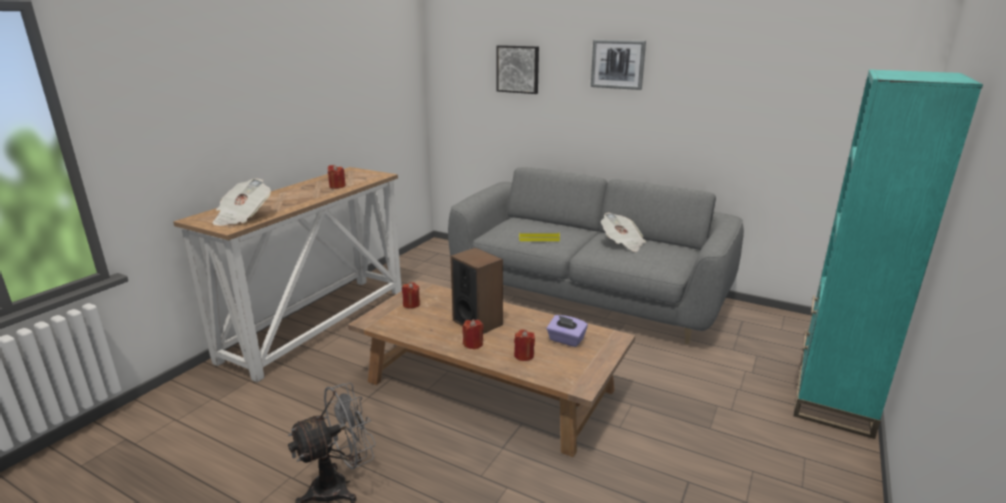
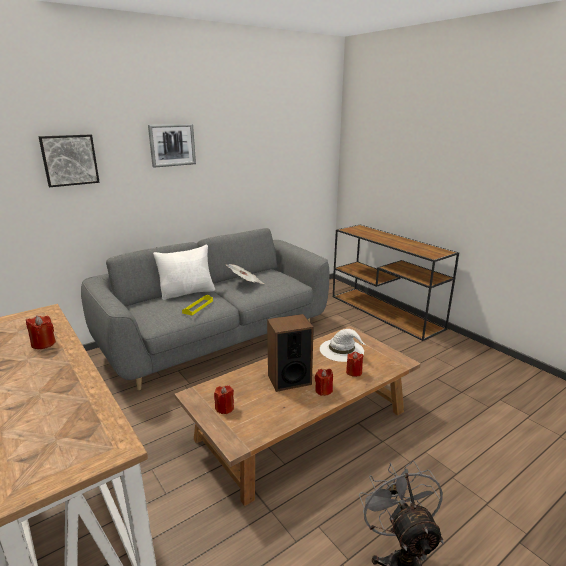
camera: 65 degrees left, 0 degrees up
(242, 217) = (77, 433): newspaper -> none
(565, 228) = (187, 292): none -> white pillow
(566, 340) = (342, 350): purple tissue box -> white hat
(833, 399) = (386, 312): turquoise bookcase -> brown console table

